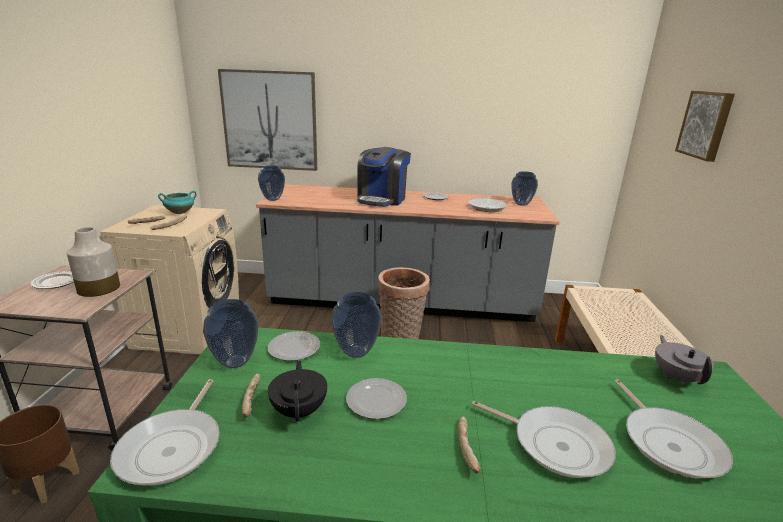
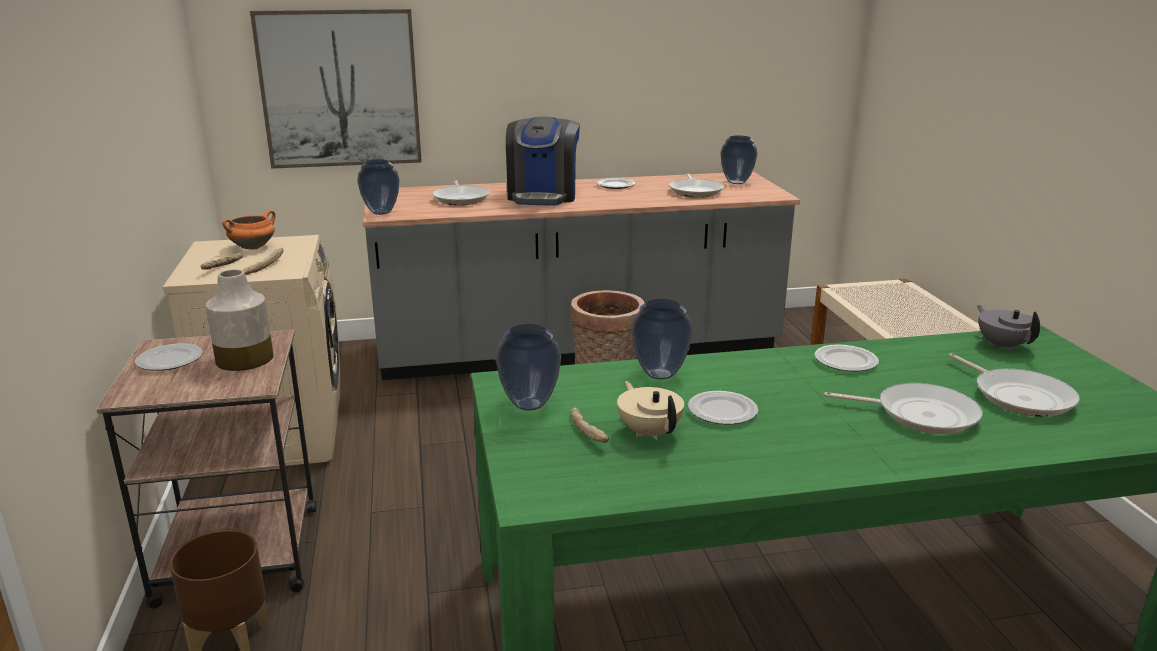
camera: 15 degrees left, 0 degrees up
(173, 447) = (548, 481): frying pan -> frying pan (461, 198)
(180, 212) = (253, 247): turquoise cooking pot -> orange cooking pot
(294, 348) = (585, 382): plate -> plate (846, 362)
(299, 410) = (649, 432): black teapot -> beige teapot
(468, 449) = (843, 431): bread -> none
(706, 125) = (968, 59): picture -> none

